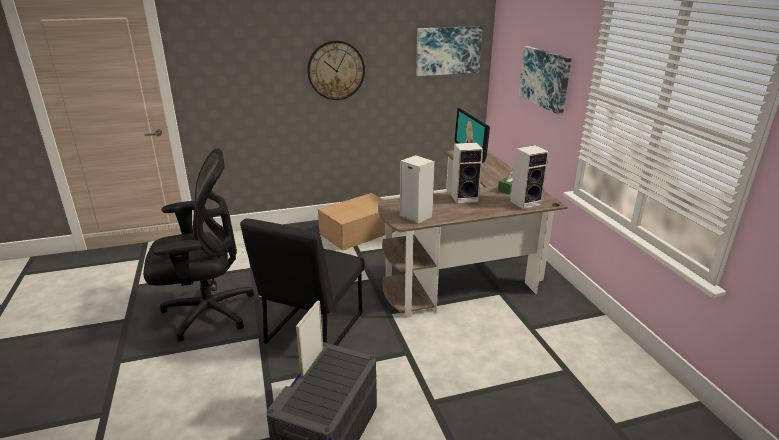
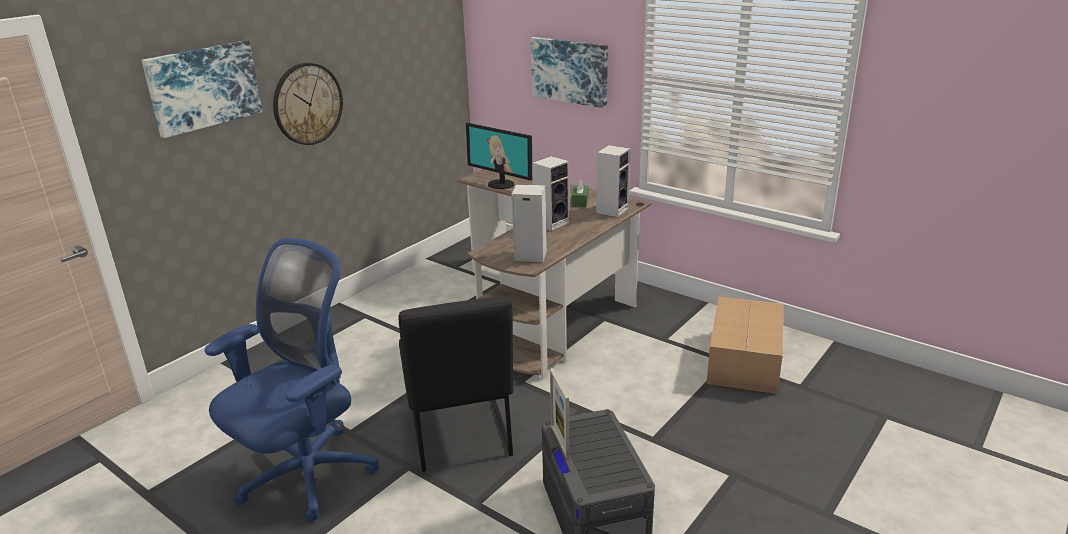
camera: 35 degrees left, 0 degrees up
(203, 315) = (303, 480): black office chair -> blue office chair
(357, 232) = (380, 314): cardboard box -> cardboard box (743, 361)
(448, 50) = (424, 54): picture -> picture (203, 87)

